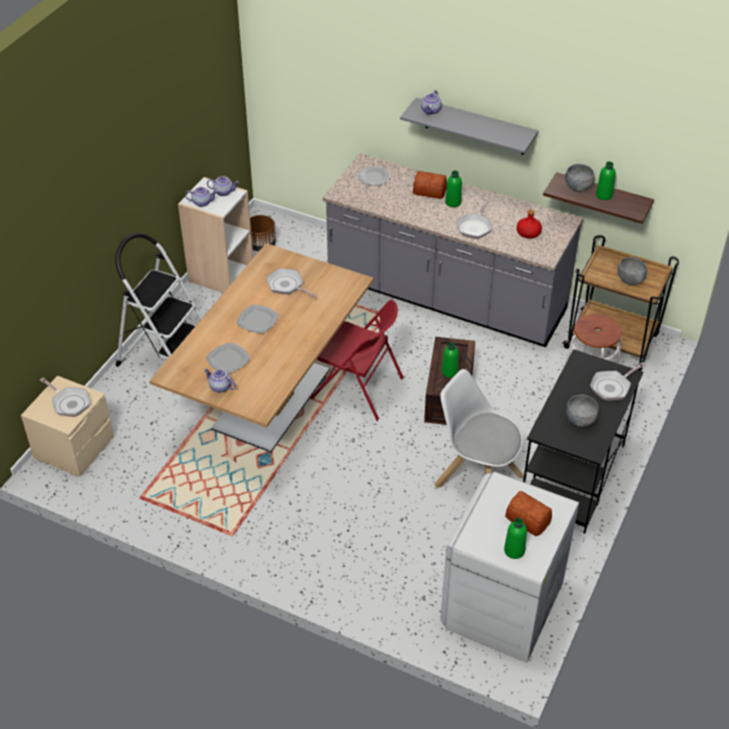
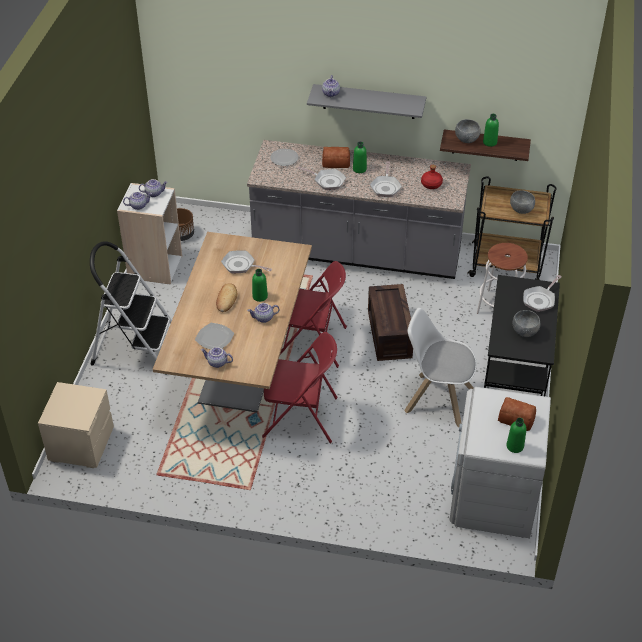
camera: 15 degrees left, 0 degrees up
(69, 403) = (78, 403): frying pan -> frying pan (327, 181)
(257, 320) = (226, 299): plate -> bread
(289, 348) = (263, 318): none -> teapot
(316, 467) = (300, 417): none -> red chair
(449, 372) = (391, 314): green bottle -> green bottle (260, 296)

